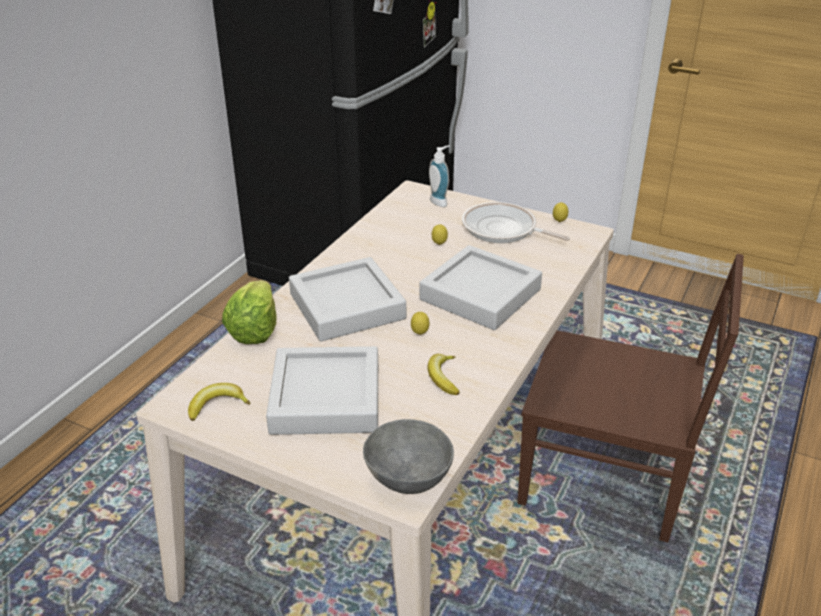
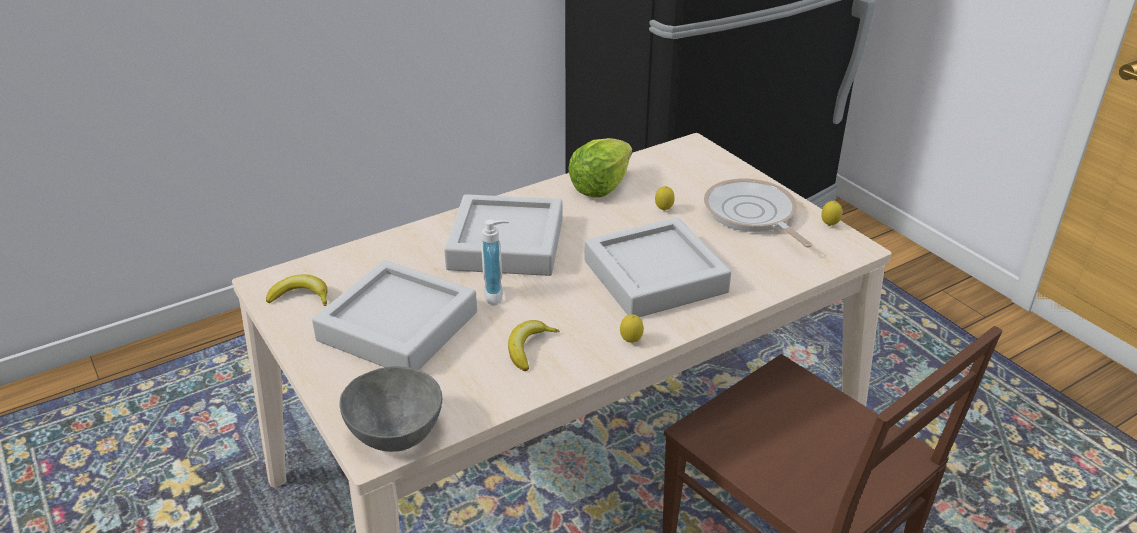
camera: 30 degrees right, 0 degrees up
(254, 330) = (399, 239): lettuce -> lettuce (600, 186)
(420, 334) = (550, 296): lemon -> lemon (631, 342)
(440, 201) = (711, 165): soap dispenser -> soap dispenser (498, 295)

